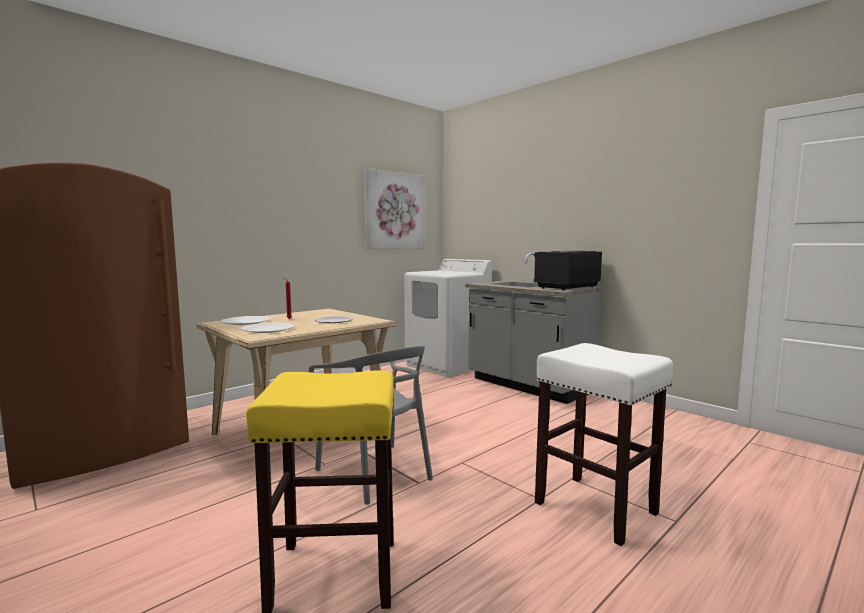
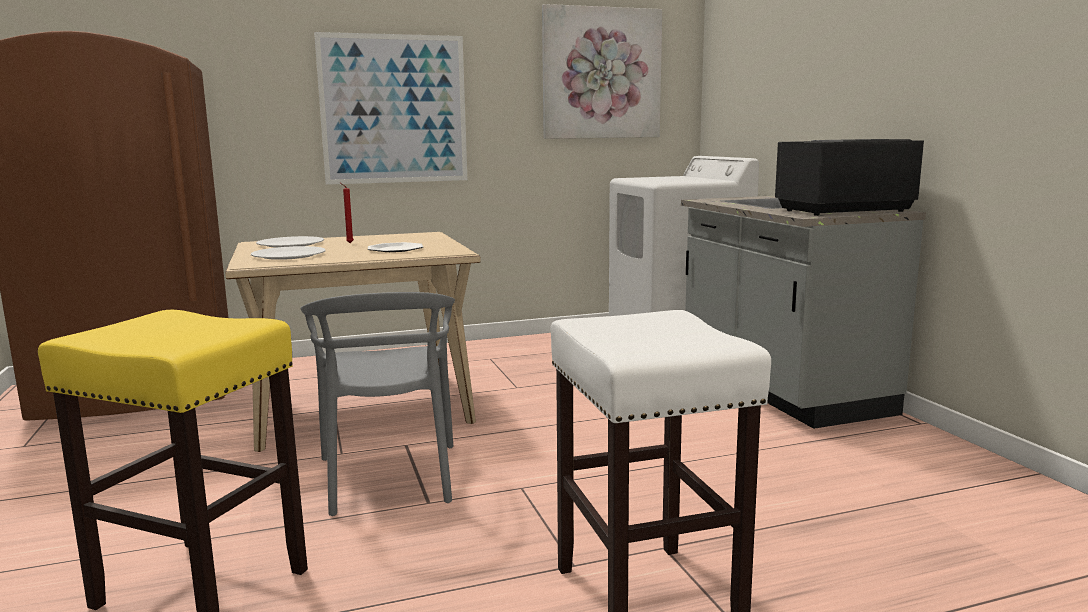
camera: 25 degrees right, 5 degrees up
(278, 229) = (394, 109): none -> picture

